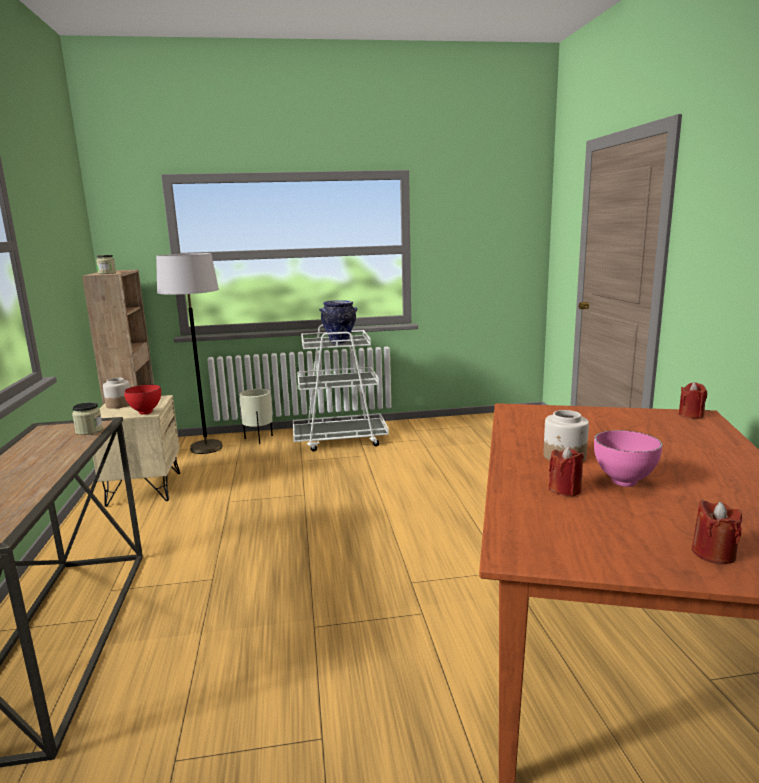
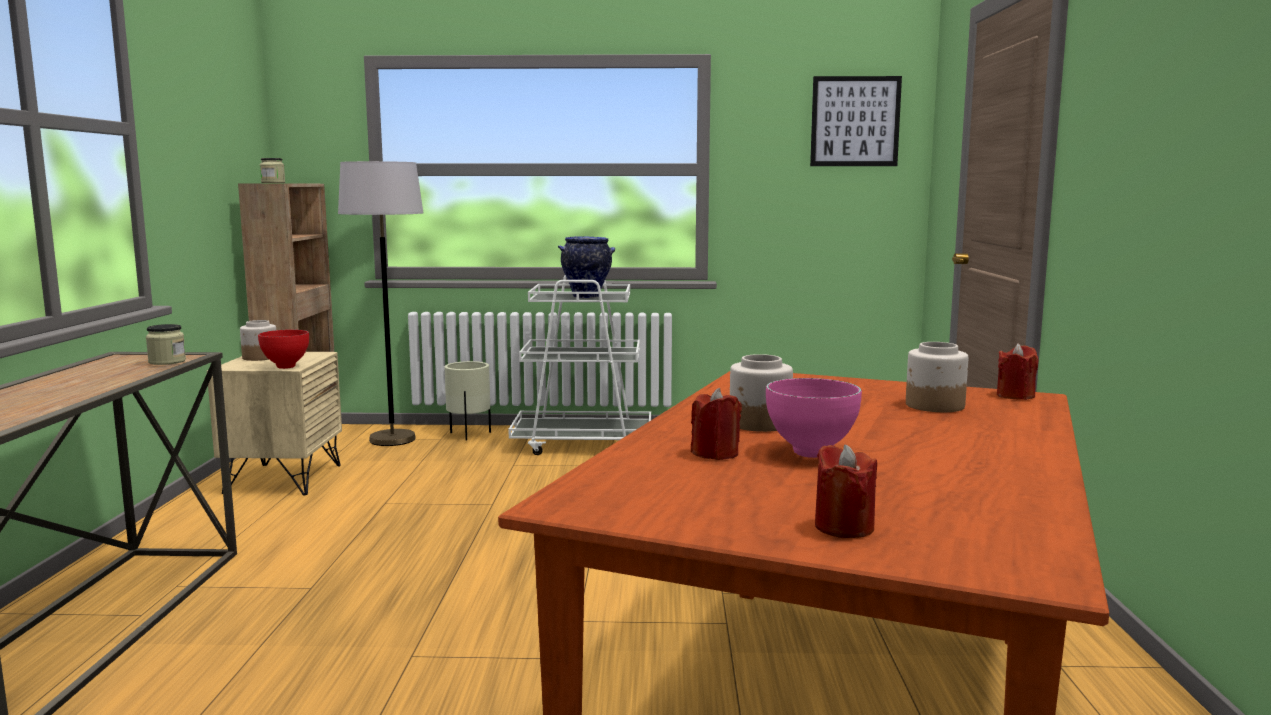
camera: 10 degrees right, 5 degrees down
(503, 214) = (855, 121): none -> picture
(653, 428) = (934, 406): none -> jar

